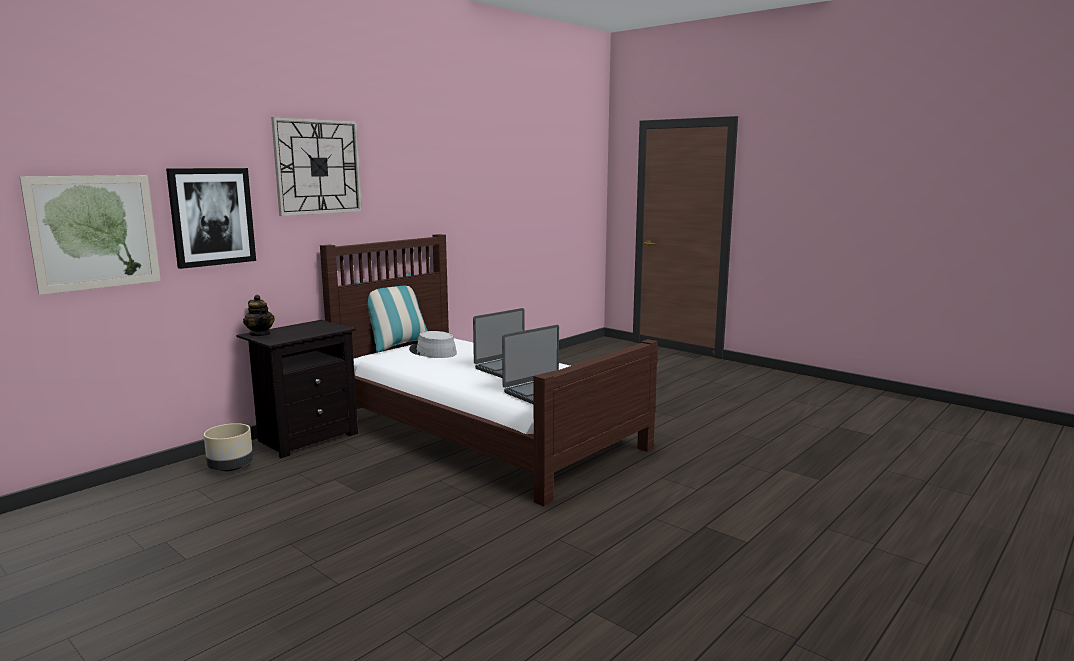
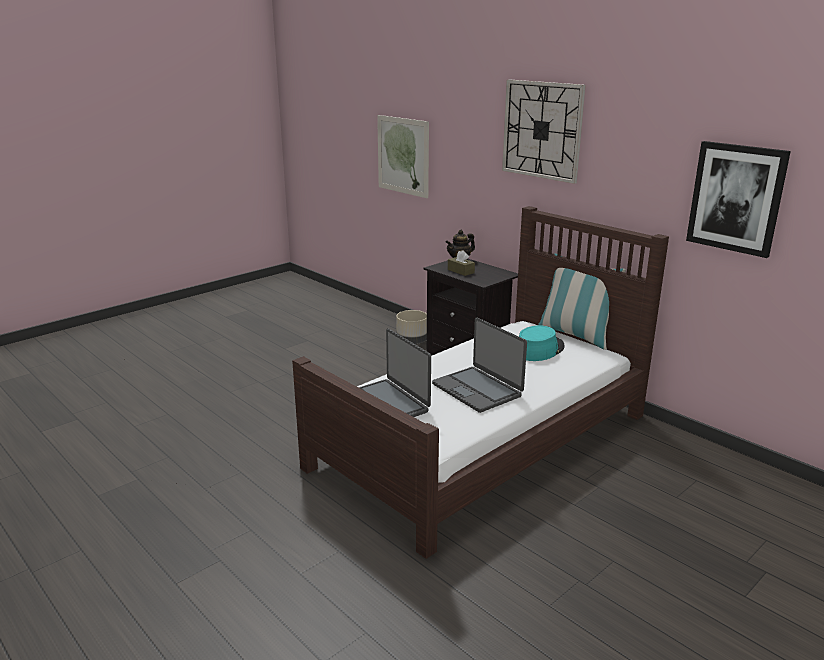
camera: 95 degrees right, 10 degrees up
(212, 216) = (460, 160): picture -> picture (736, 198)
(297, 334) = (461, 271): none -> brown tissue box
(432, 352) = (539, 349): grey hat -> turquoise hat

